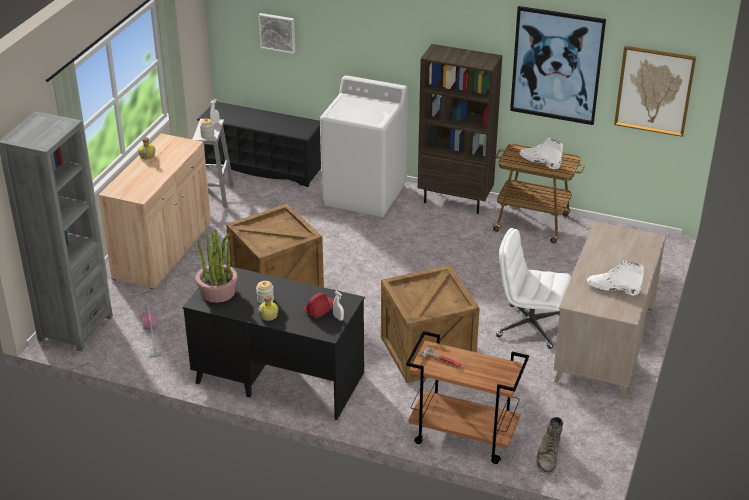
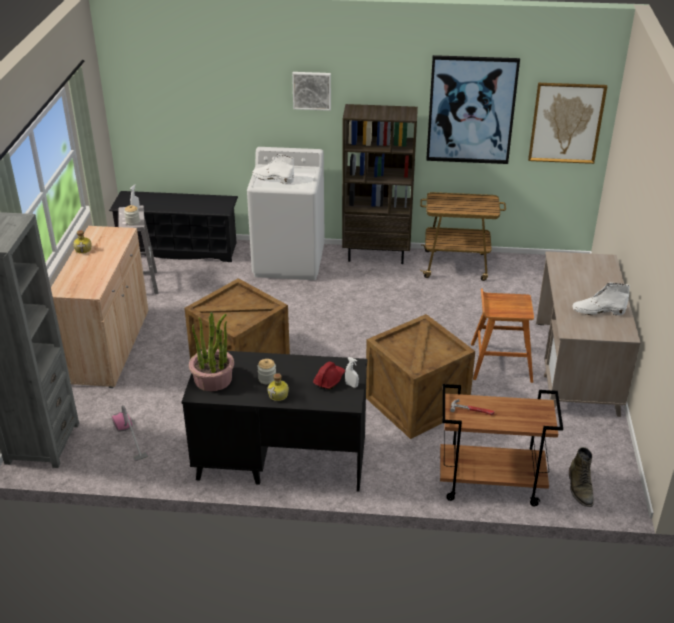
camera: 15 degrees left, 0 degrees up
(277, 32) = (183, 112): picture -> picture (312, 90)
(529, 326) = (500, 362): white office chair -> brown stool
(539, 161) = (463, 204): white boot -> white boot (272, 178)

